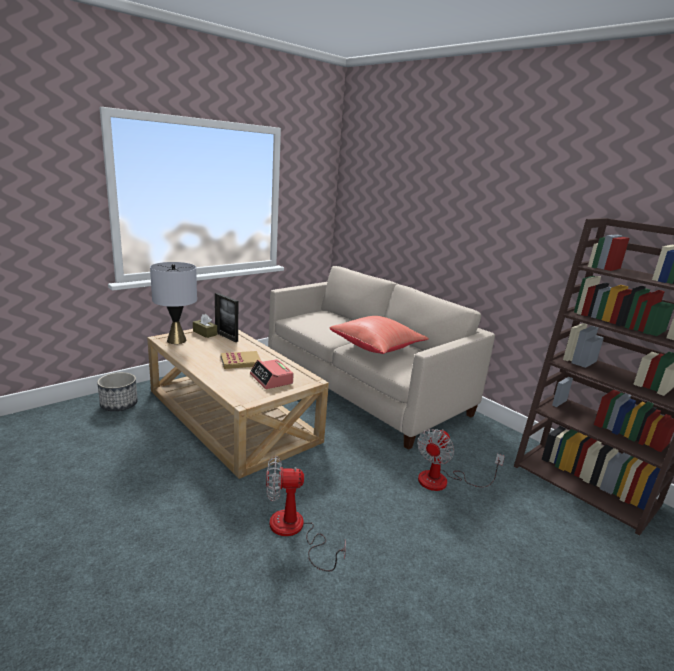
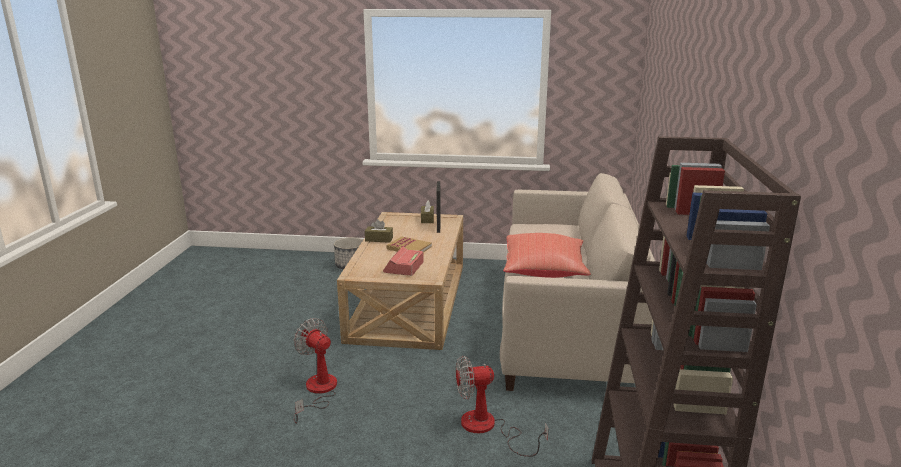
camera: 50 degrees right, 0 degrees up
(176, 340) = (395, 219): grey table lamp -> none
(200, 362) = (379, 239): none -> brown tissue box

